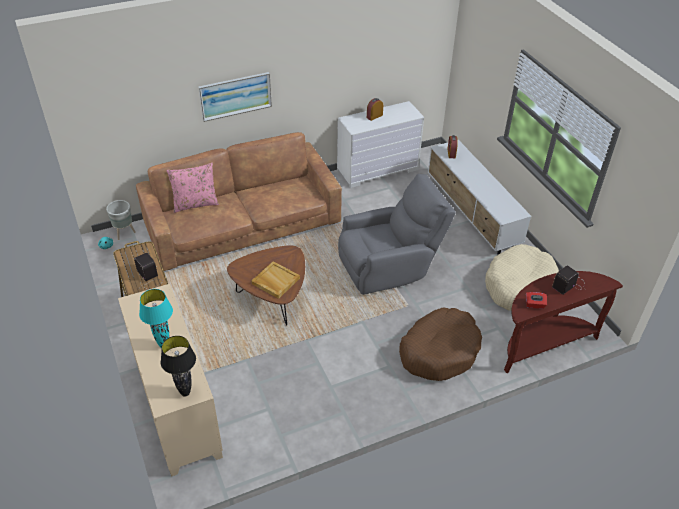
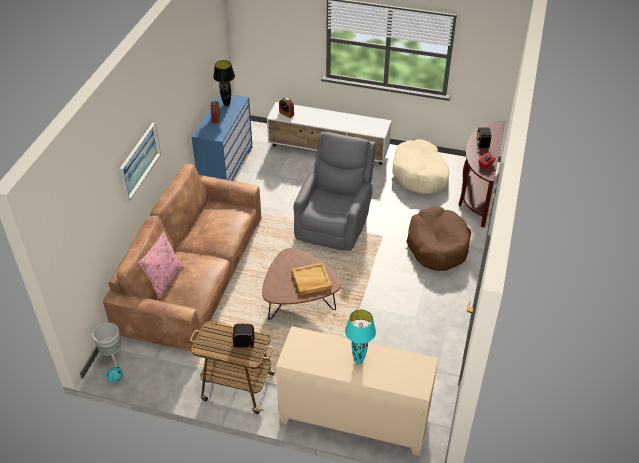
camera: 50 degrees left, 0 degrees up
(185, 392) = (419, 371): black table lamp -> black table lamp (226, 104)
(377, 170) = (225, 166): white dresser -> blue dresser

